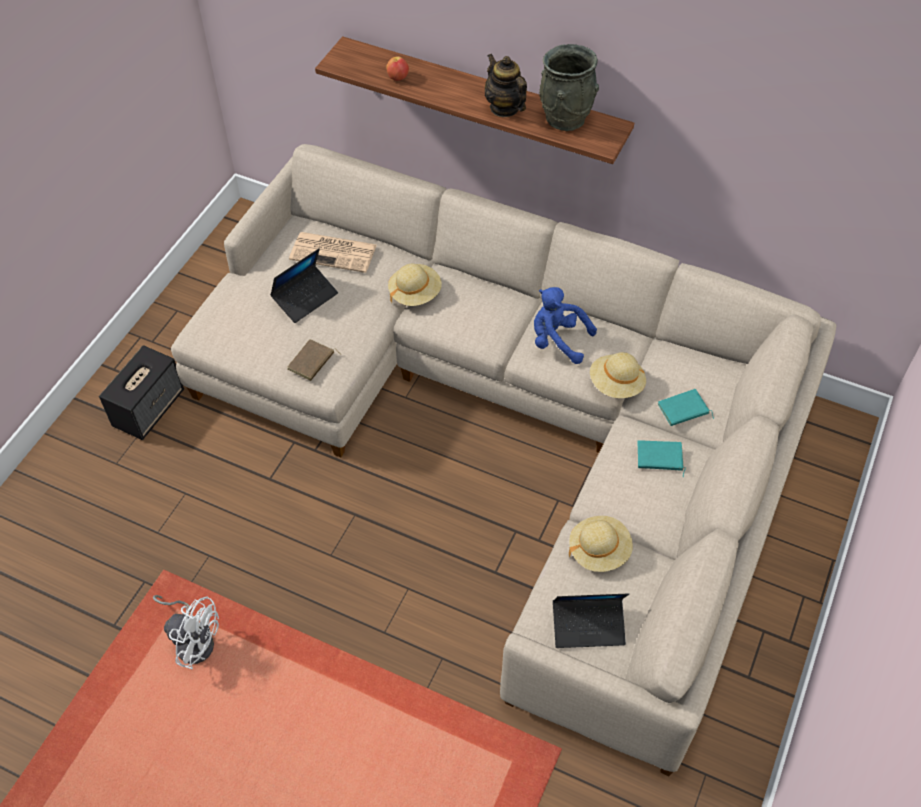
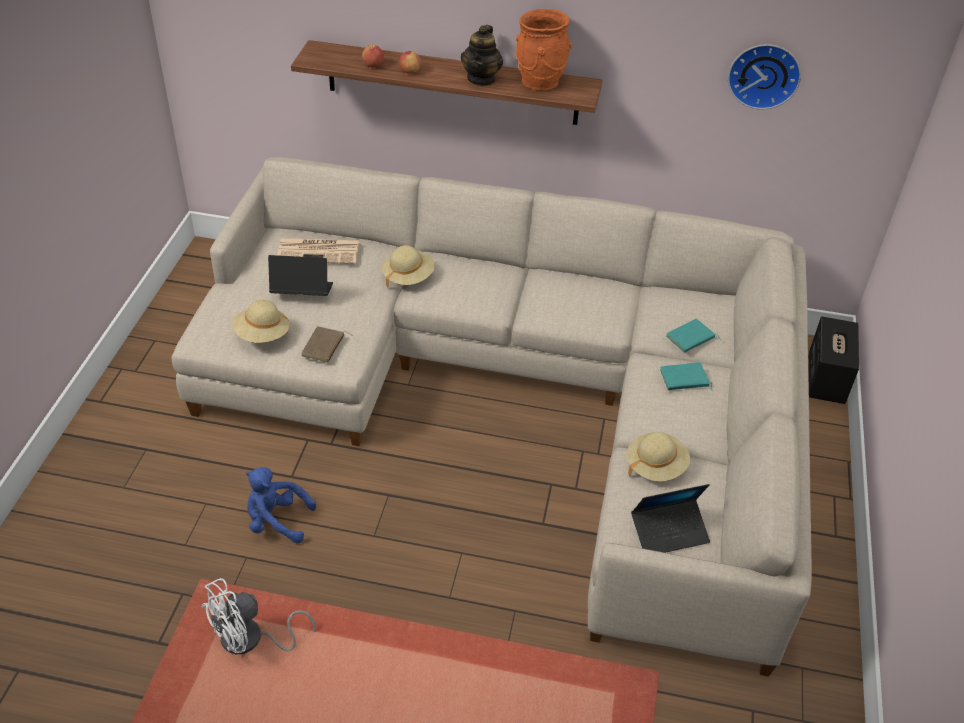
camera: 15 degrees left, 10 degrees down
(149, 408) = (147, 431): speaker -> speaker (825, 378)
(193, 639) = (250, 640): white fan -> white fan turned 135 degrees clockwise
(305, 298) = (302, 293): laptop -> laptop turned 120 degrees counterclockwise
(433, 89) = (410, 71): none -> apple
(504, 108) = (481, 79): teapot -> teapot turned 120 degrees counterclockwise
(557, 340) = (556, 297): blue plush toy -> blue plush toy (276, 521)
(566, 119) = (540, 82): grey vase -> orange vase
(616, 385) = (622, 326): beige hat -> beige hat (262, 335)
(805, 146) = (764, 74): none -> wall clock

